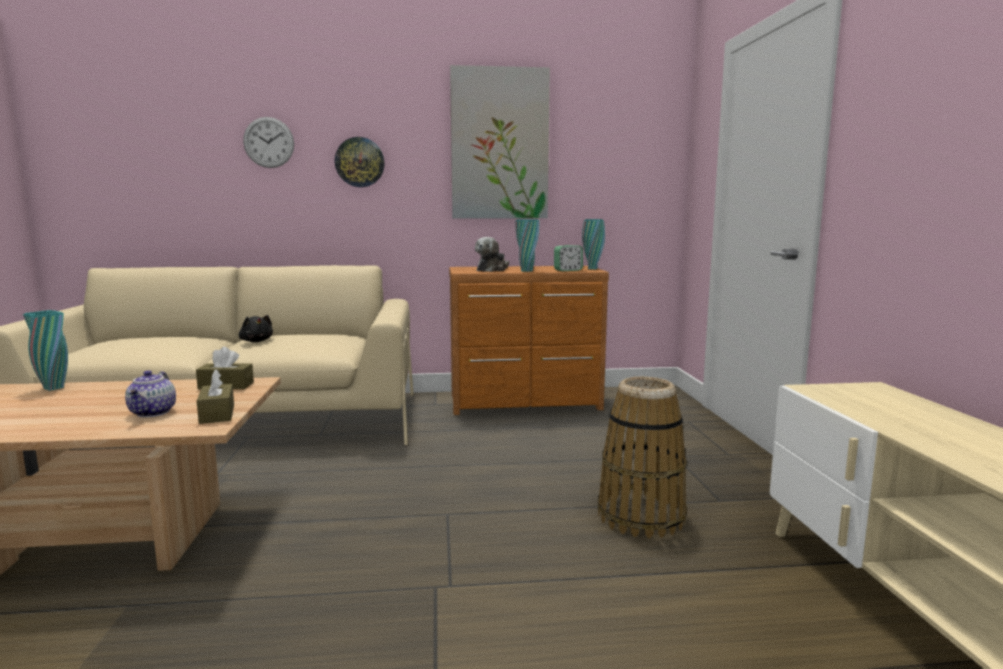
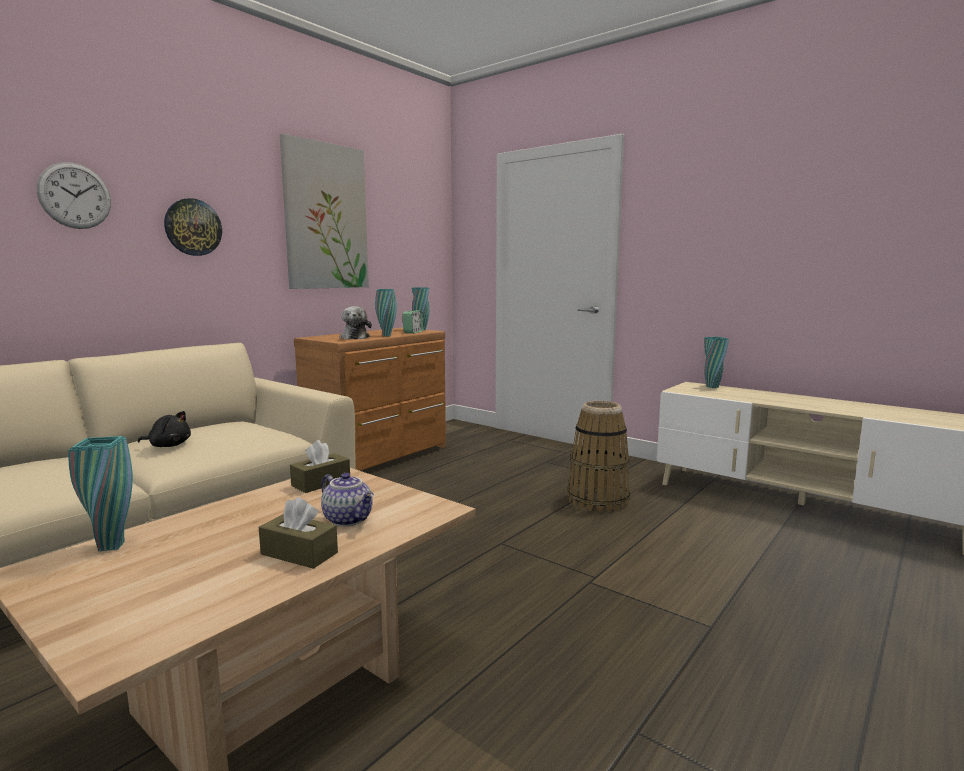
camera: 45 degrees left, 0 degrees up
(217, 414) = (409, 500): brown tissue box -> brown tissue box (299, 553)
(897, 397) = (712, 387): none -> turquoise vase

